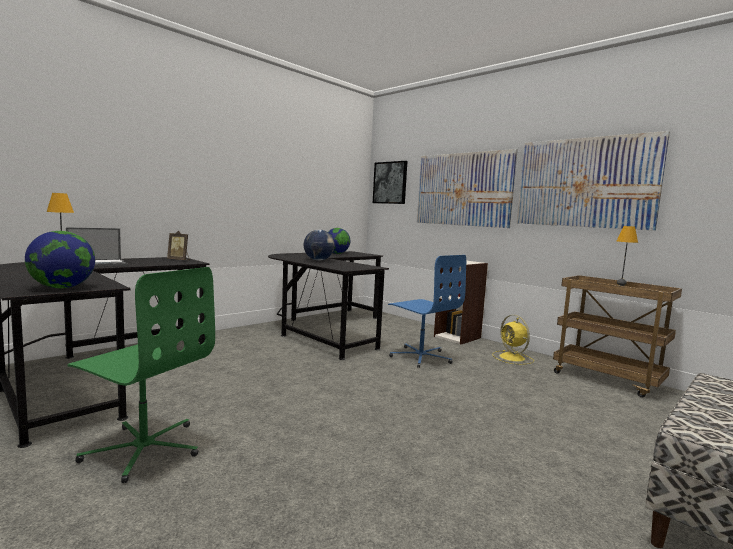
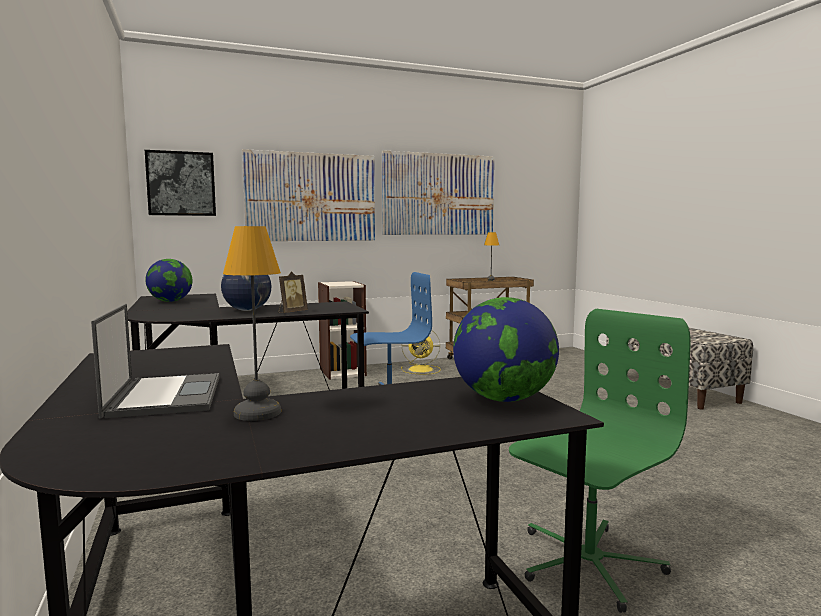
camera: 65 degrees left, 0 degrees up
(179, 260) = (158, 354): picture frame -> picture frame (292, 312)

